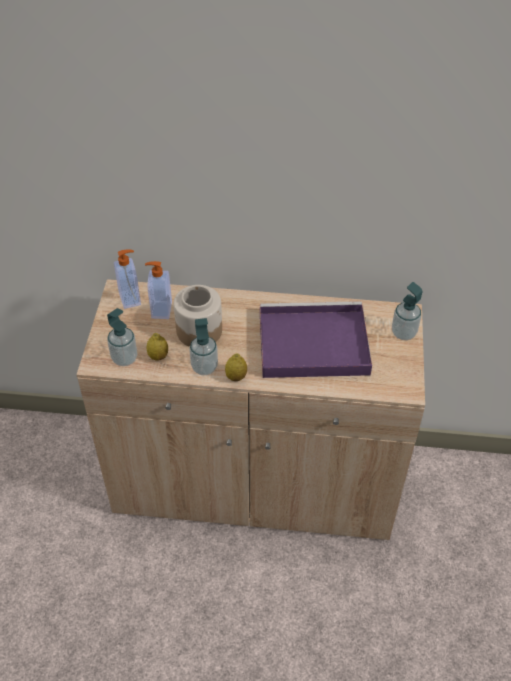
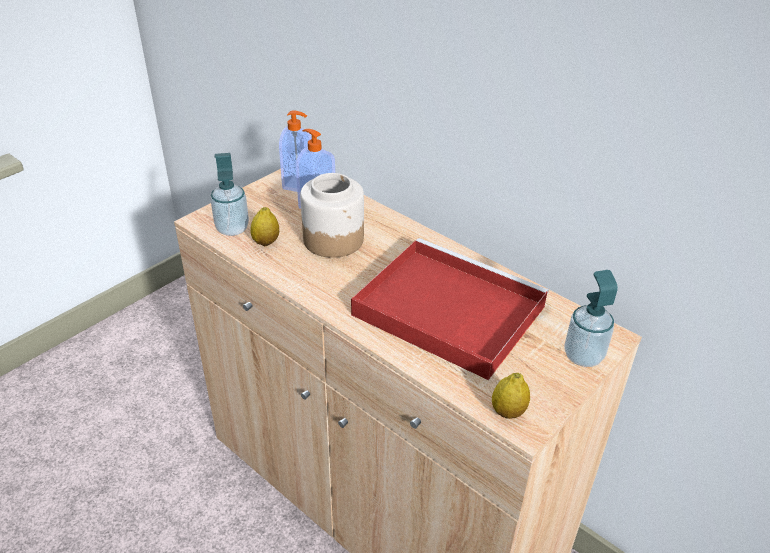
camera: 35 degrees right, 10 degrees down
(204, 367) = (300, 274): soap dispenser -> none
(236, 376) = (323, 299): lemon -> lemon (508, 412)
(310, 344) = (445, 310): purple tray -> red tray

